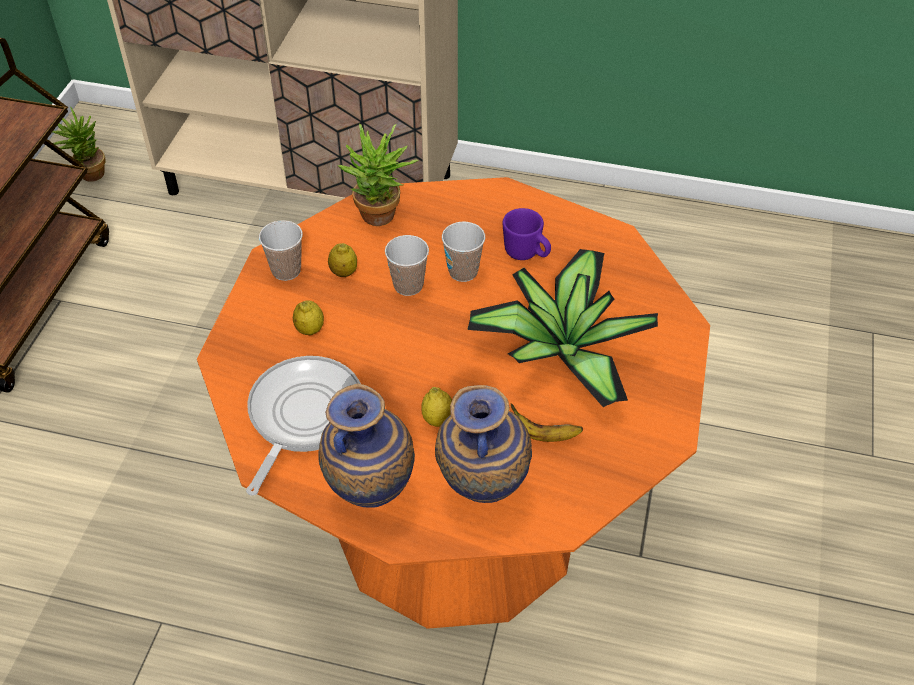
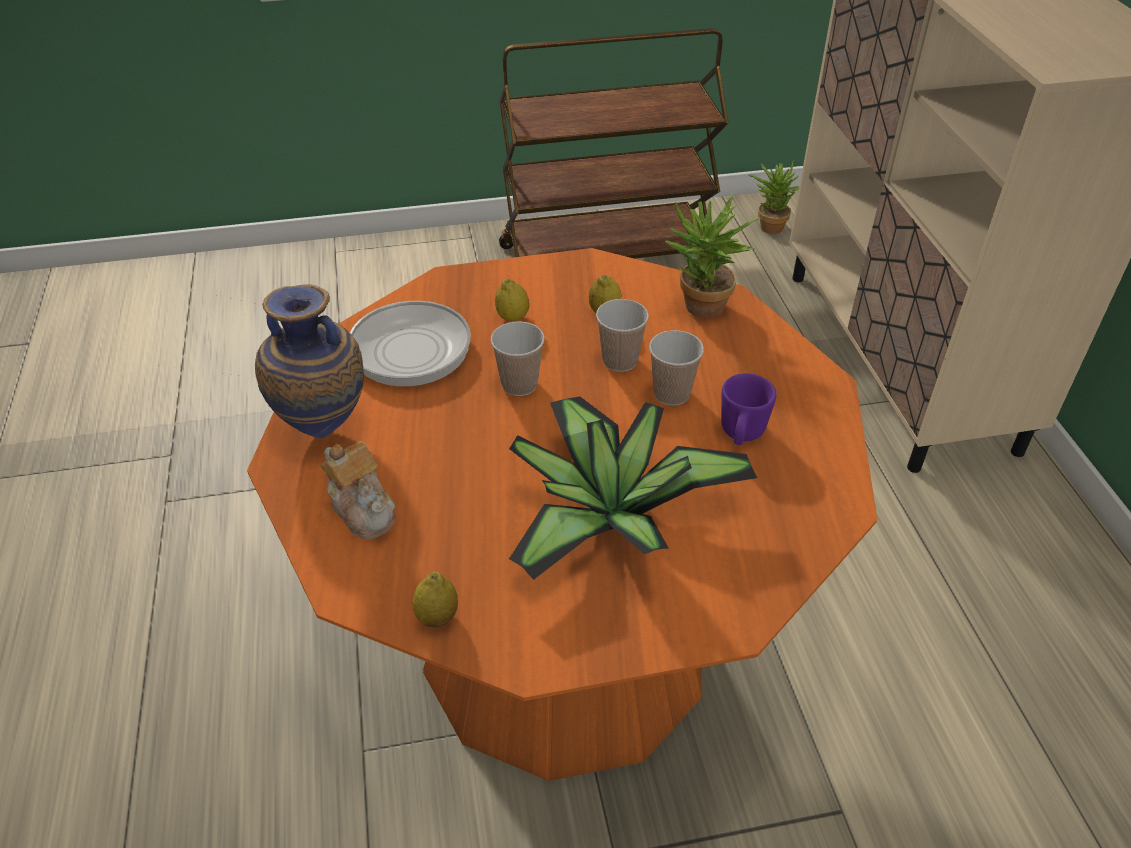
camera: 65 degrees right, 5 degrees down
(286, 270) = (579, 276): cup -> cup (519, 384)
(437, 420) = (446, 444): lemon -> lemon (437, 617)
(481, 492) = (363, 509): vase -> teapot
(543, 435) = (468, 537): banana -> none

